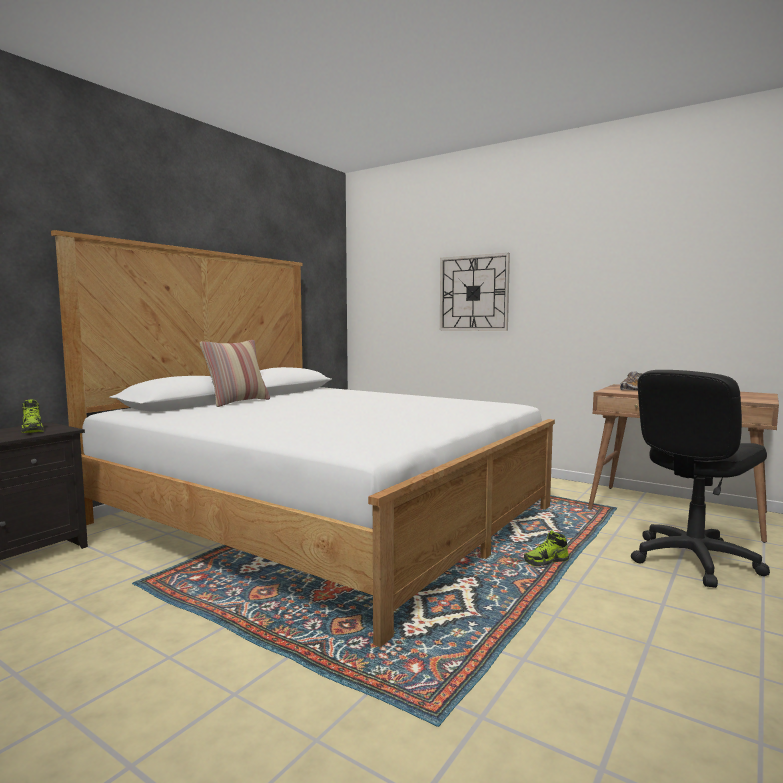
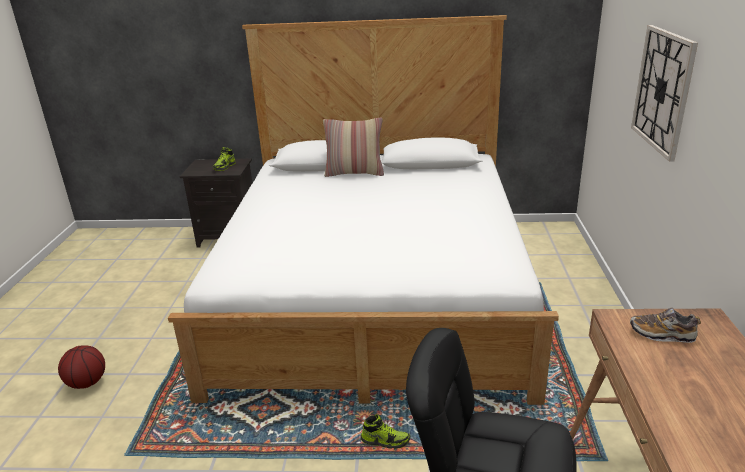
camera: 60 degrees right, 20 degrees up
(193, 746) = (87, 383): none -> basketball
(546, 562) = (385, 441): shoe -> shoe turned 150 degrees clockwise

